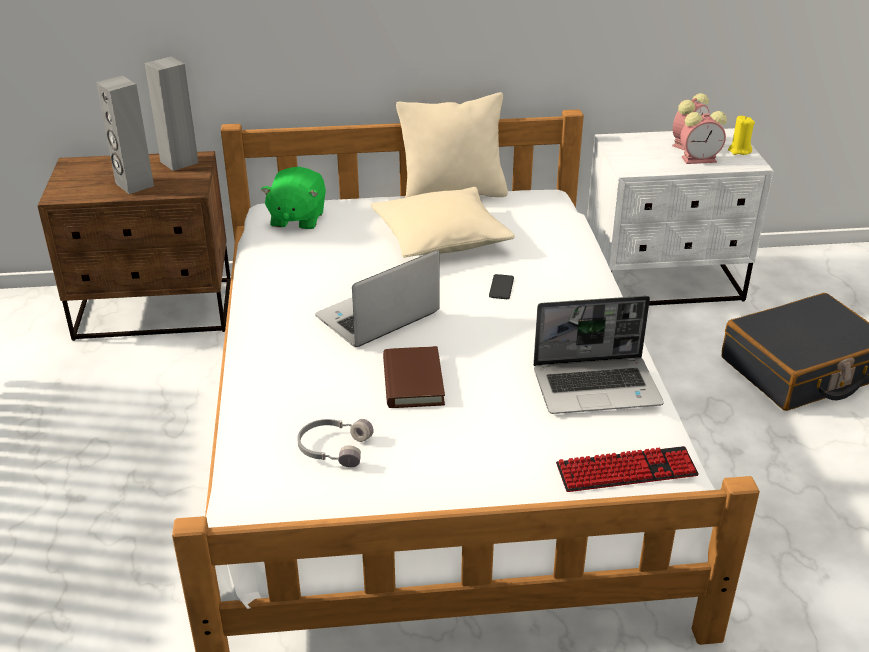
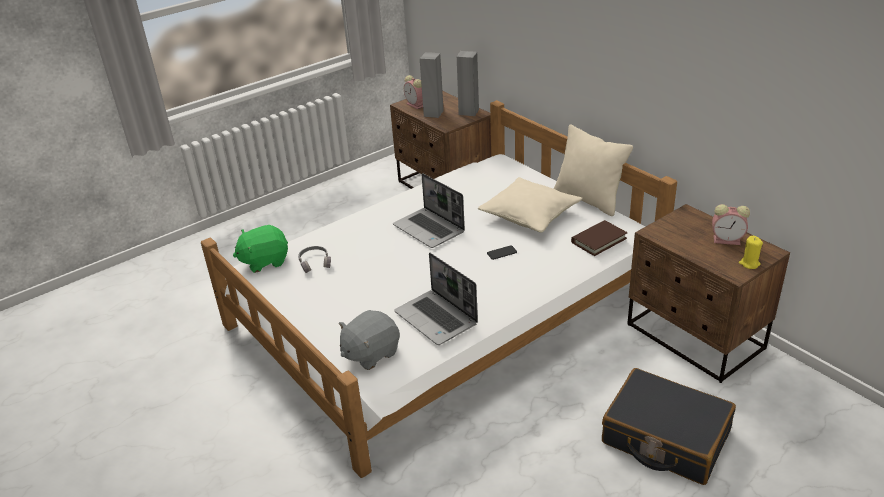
camera: 60 degrees right, 0 degrees up
(297, 219) = (498, 169): green plush toy -> green plush toy (264, 261)
(377, 317) = (430, 229): laptop -> laptop turned 150 degrees counterclockwise
(413, 381) = (385, 261): brown book -> brown book (599, 240)
(626, 471) = (370, 353): keyboard -> grey plush toy
(663, 282) = (694, 337): white nightstand -> brown nightstand
(700, 159) = (709, 252): alarm clock -> alarm clock (416, 105)

